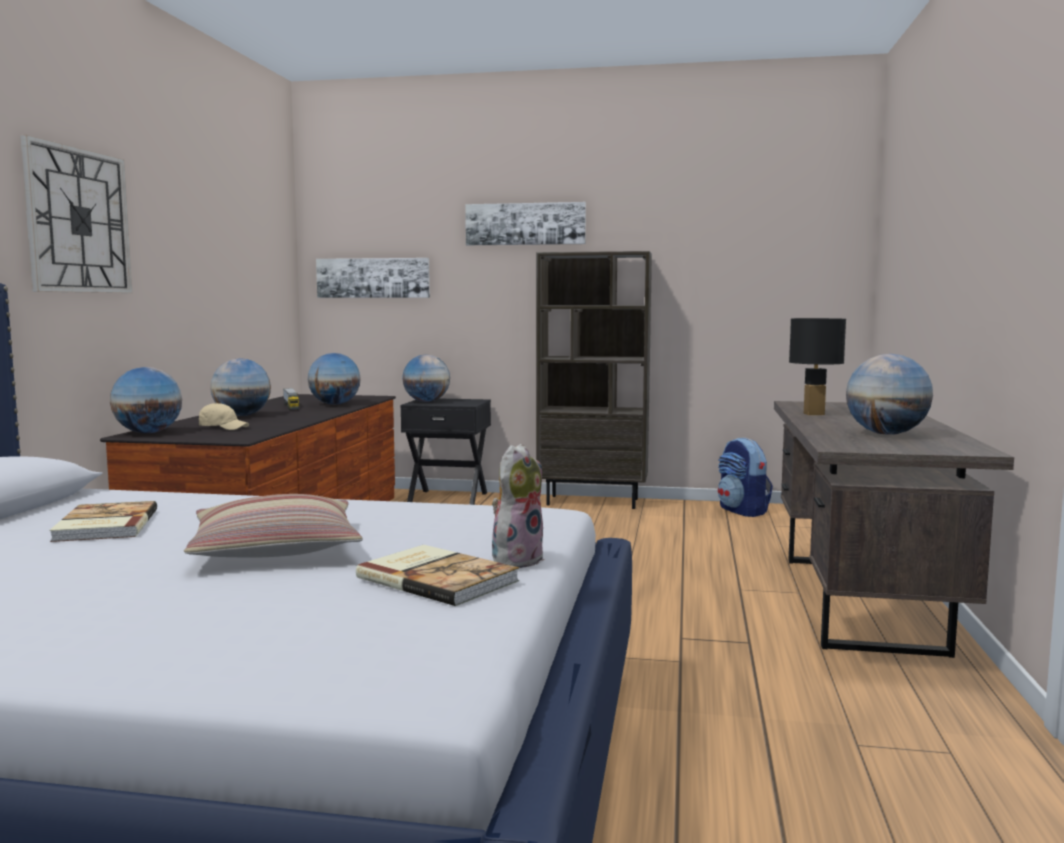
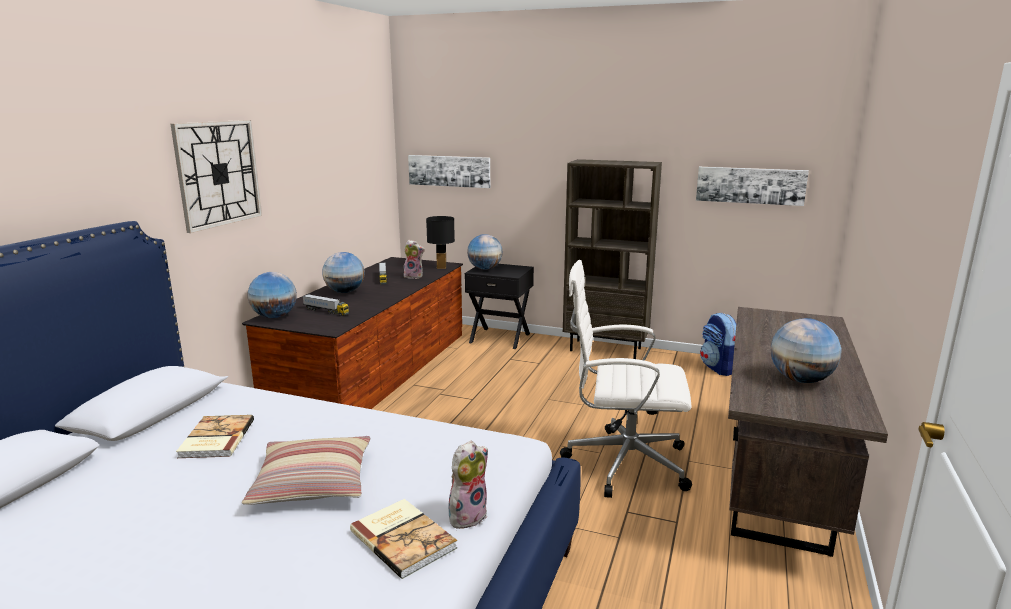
camera: 10 degrees right, 10 degrees up
(223, 428) = (326, 311): beige cap -> toy truck
(334, 404) = (414, 276): globe -> plush toy
(525, 224) = (563, 134): picture -> picture (750, 185)
(657, 596) = (623, 462): none -> white office chair
(814, 414) = (758, 336): black table lamp -> black table lamp (442, 267)

